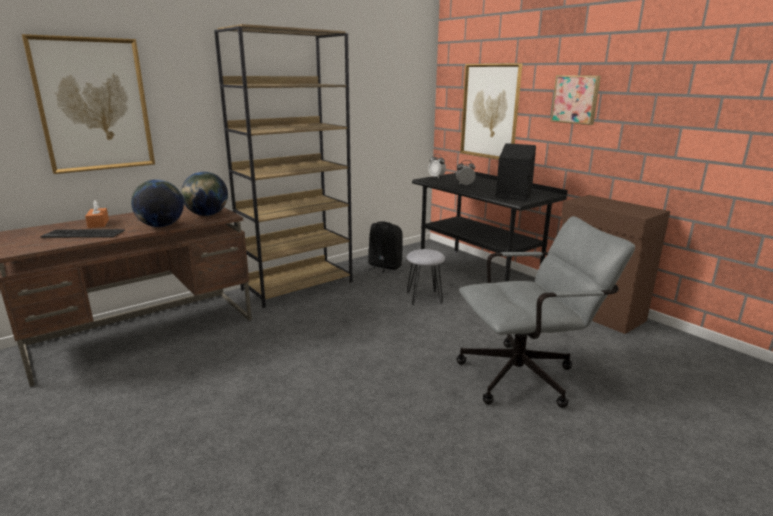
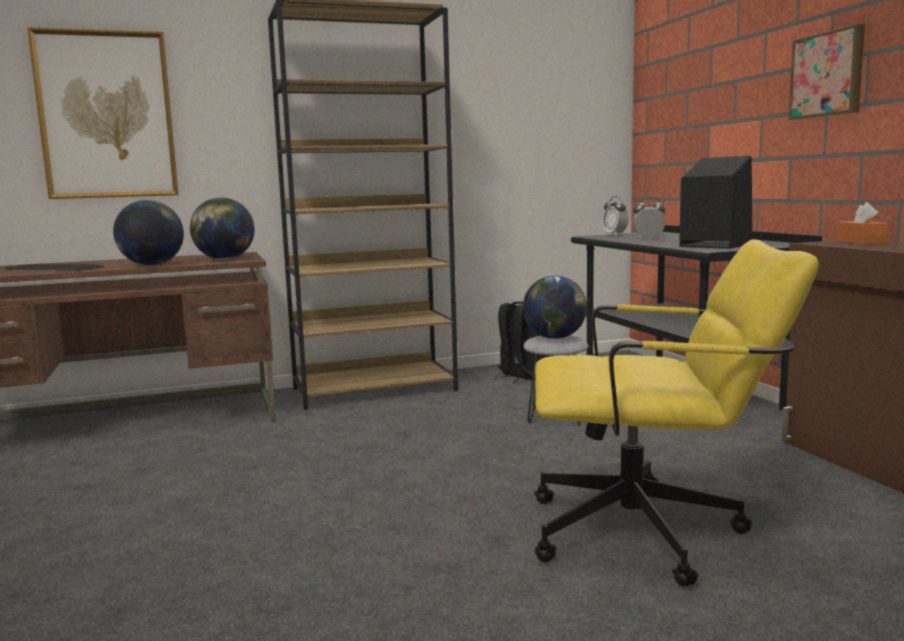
camera: 20 degrees right, 10 degrees down
(98, 223) = (88, 263): orange tissue box -> orange tissue box (861, 242)
(425, 253) = (555, 338): none -> globe
(490, 111) = (704, 124): picture -> none
(527, 375) = (653, 532): grey office chair -> yellow office chair

